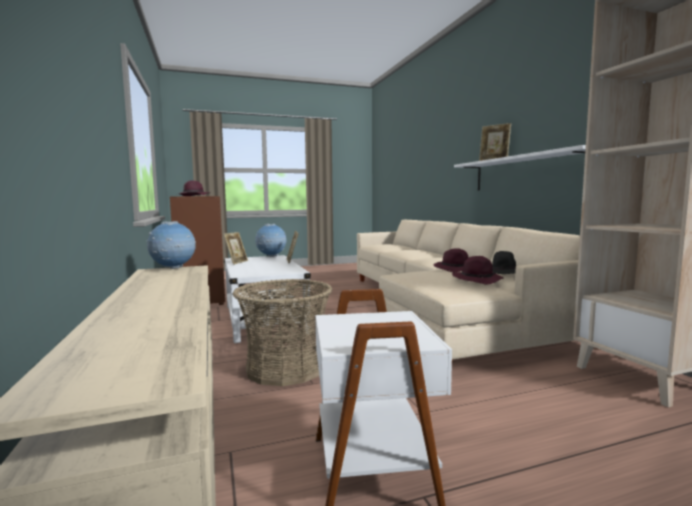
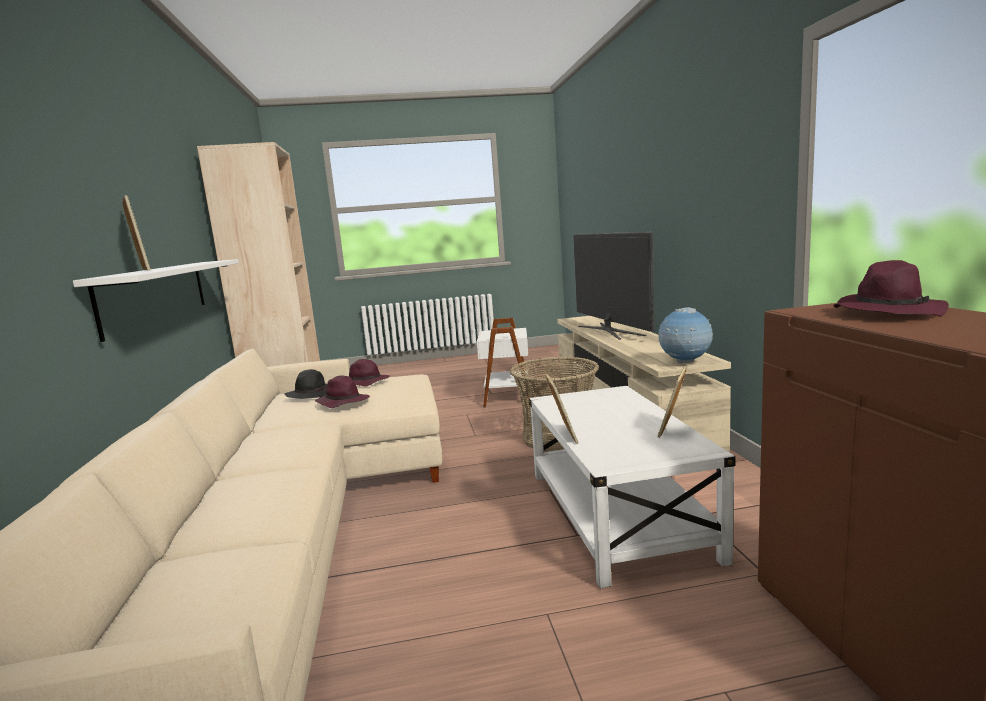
camera: 170 degrees left, 5 degrees up
(155, 312) = (610, 330): none -> television
(271, 256) = (621, 460): globe -> none

